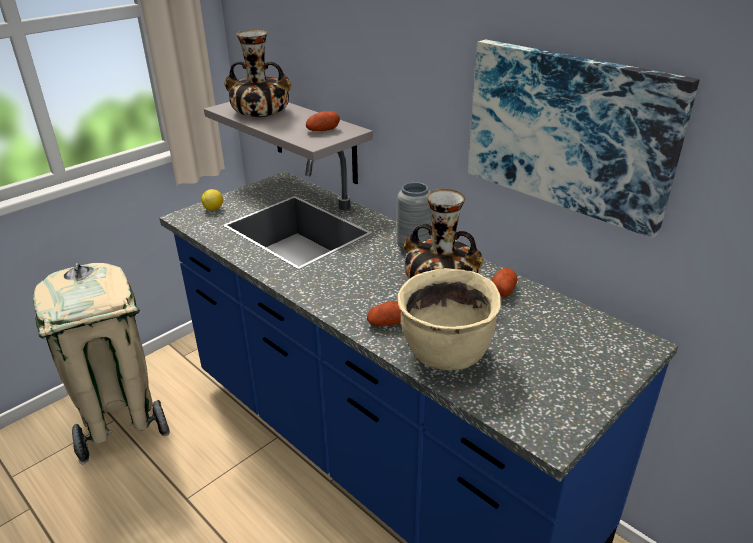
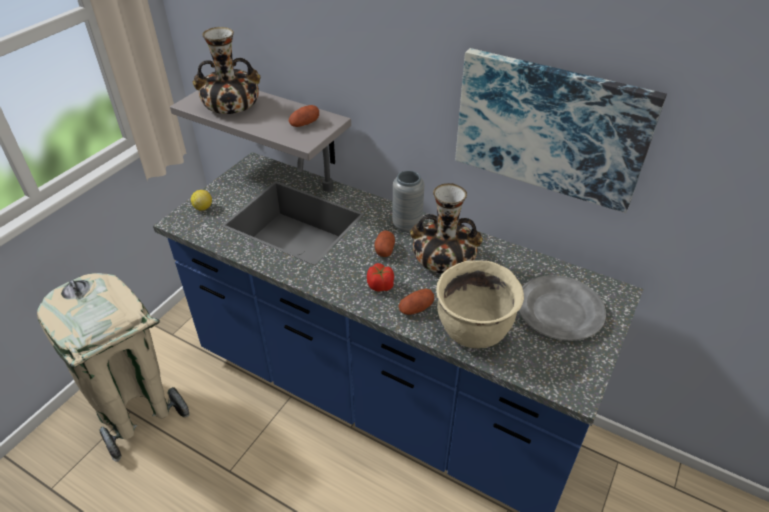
camera: 15 degrees left, 10 degrees up
(359, 296) = (380, 285): none -> tomato
(503, 290) = (497, 258): potato -> potato (384, 249)
(560, 351) = (560, 311): none -> grey plate

